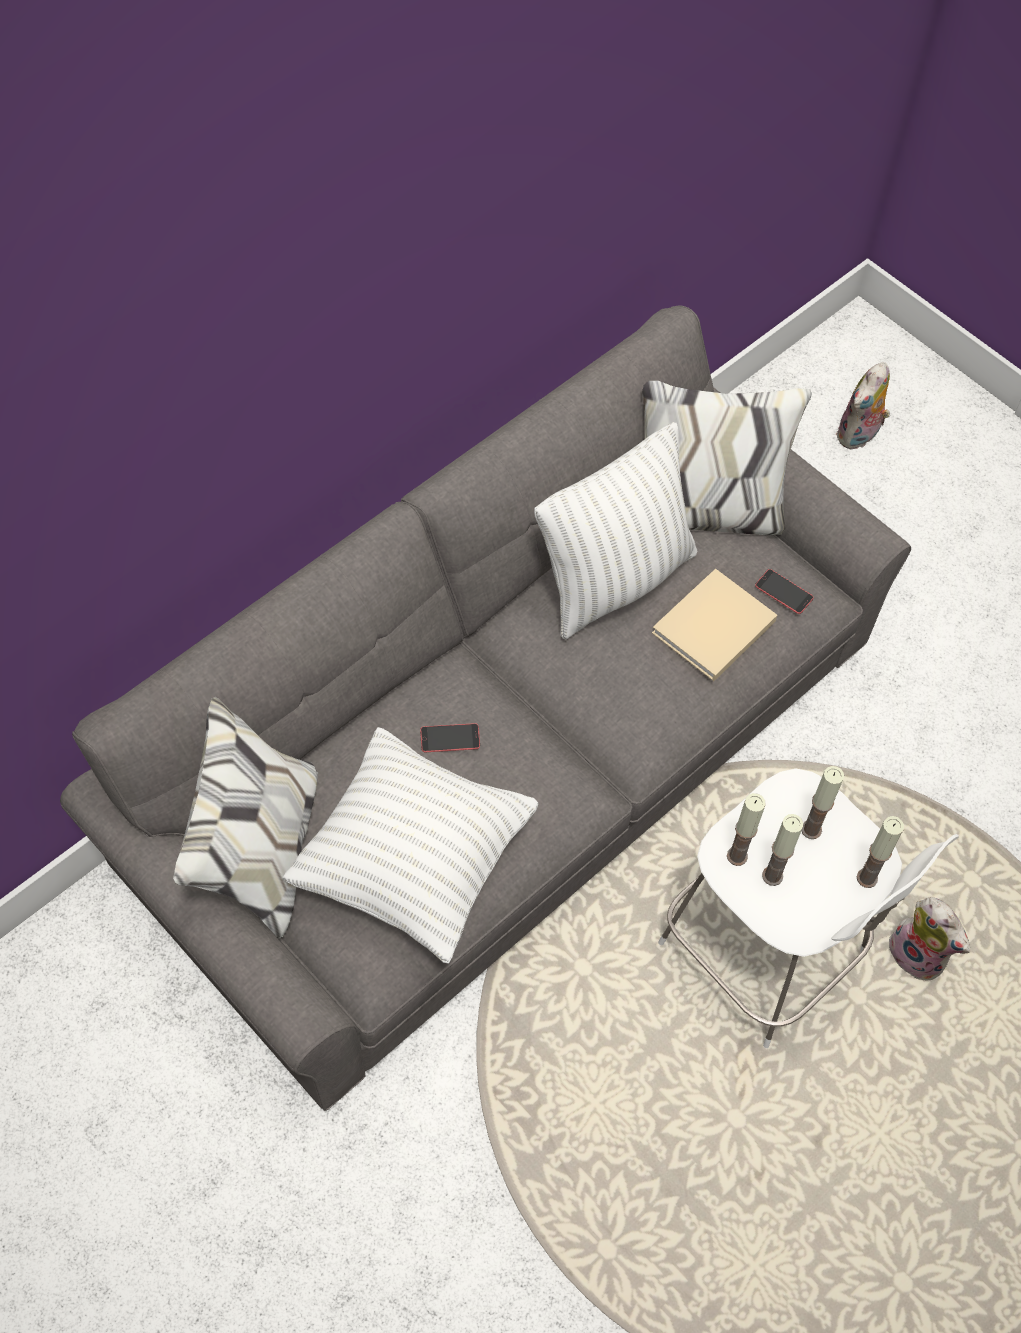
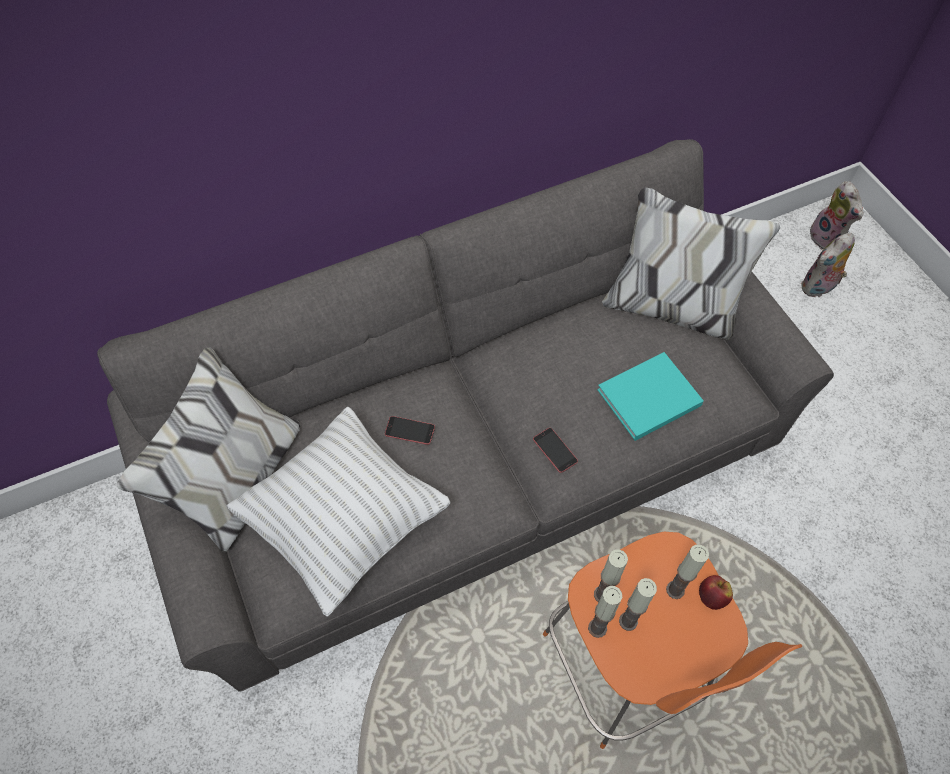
camera: 20 degrees right, 0 degrees up
(614, 580) = (582, 341): white pillow -> none
(711, 629) = (646, 399): beige book -> turquoise book
(767, 954) = (627, 669): white stool -> orange stool
(784, 592) = (716, 384): phone -> phone (555, 450)
(851, 826) = (711, 597): none -> apple
(867, 878) = (712, 648): candle -> candle (597, 628)
(919, 955) = (753, 709): plush toy -> plush toy (827, 238)

